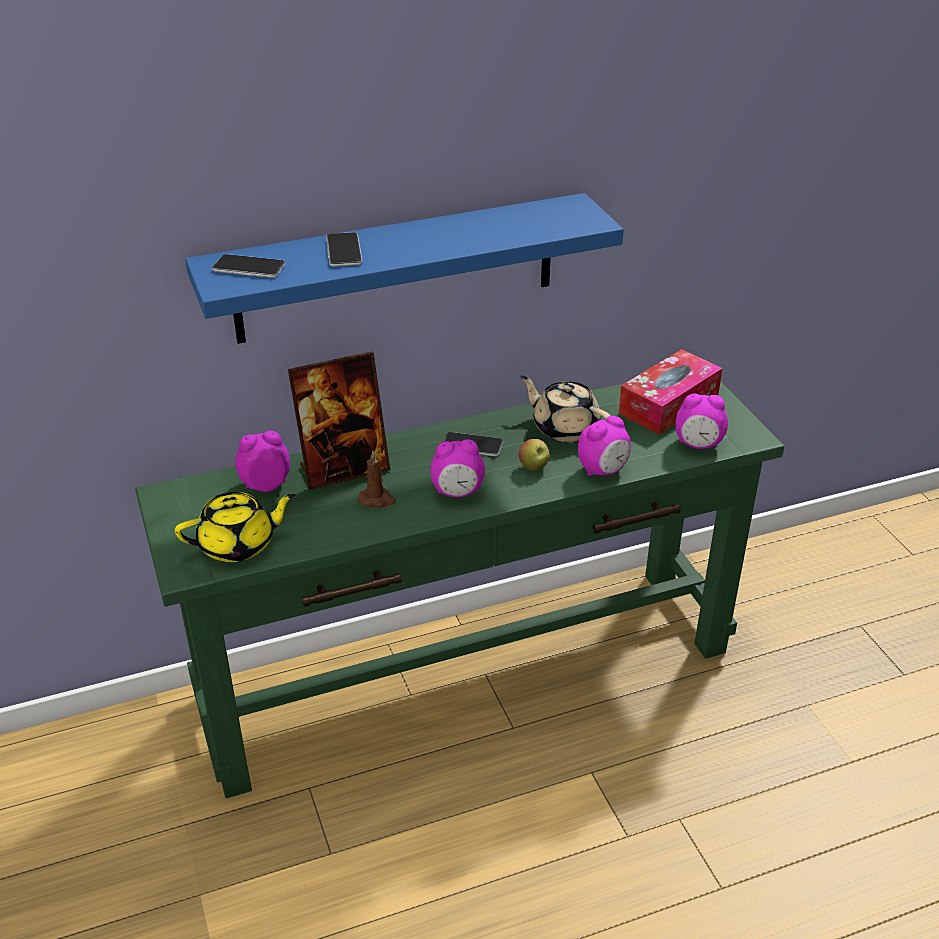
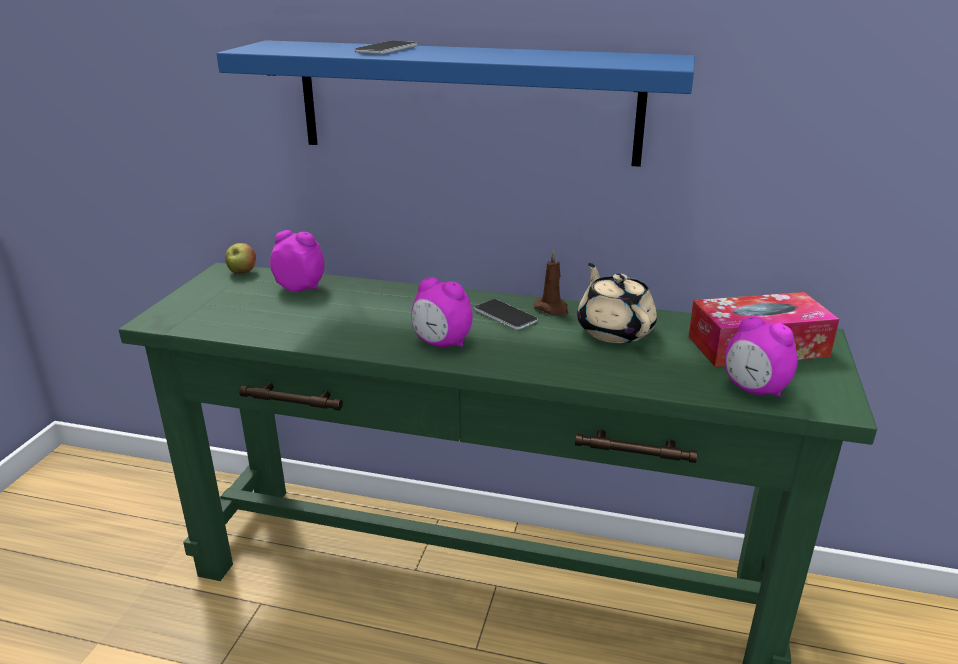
camera: 35 degrees right, 10 degrees down
(238, 544) = (218, 317): yellow teapot -> none
(249, 268) = (293, 46): phone -> none
(344, 469) = (372, 297): picture frame -> none
(377, 499) = (366, 325): brown candle -> brown candle (552, 308)
(534, 467) = (541, 349): apple -> apple (242, 272)
(603, 470) = (611, 375): alarm clock -> none

